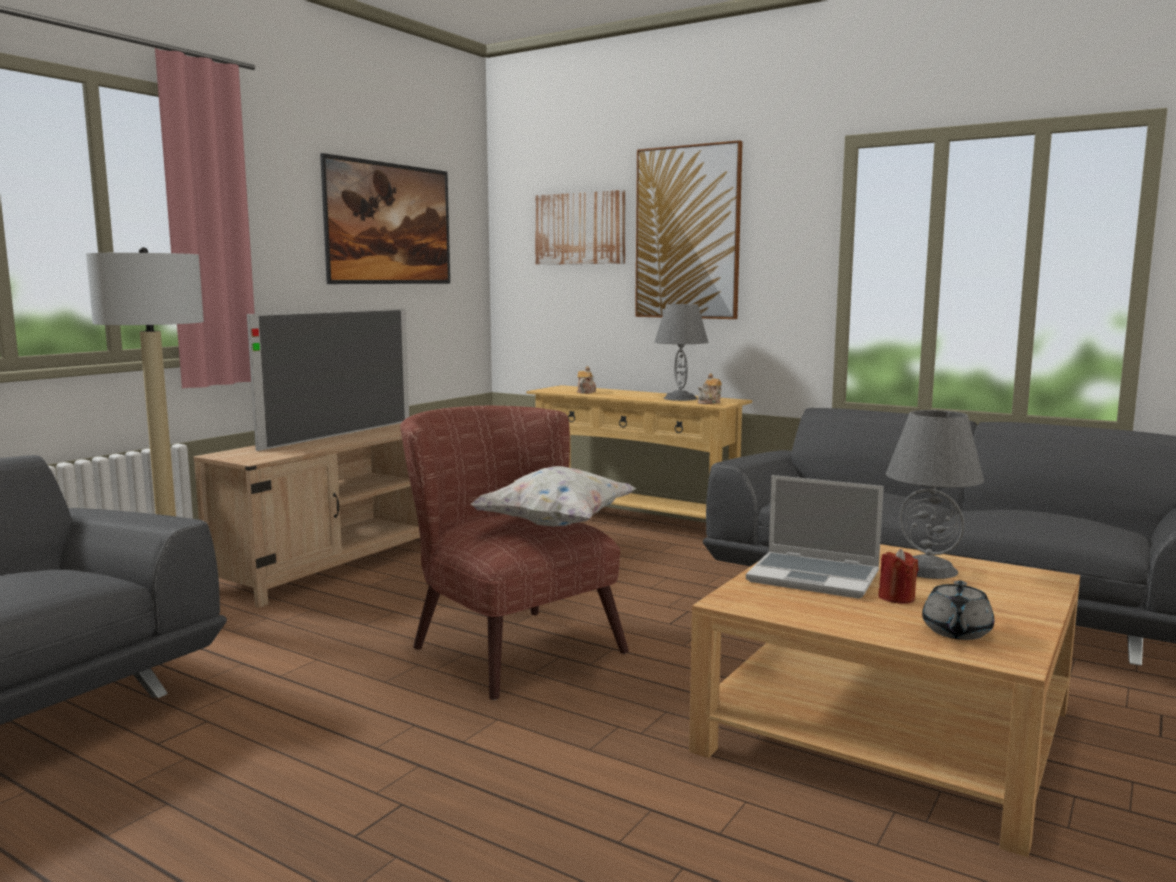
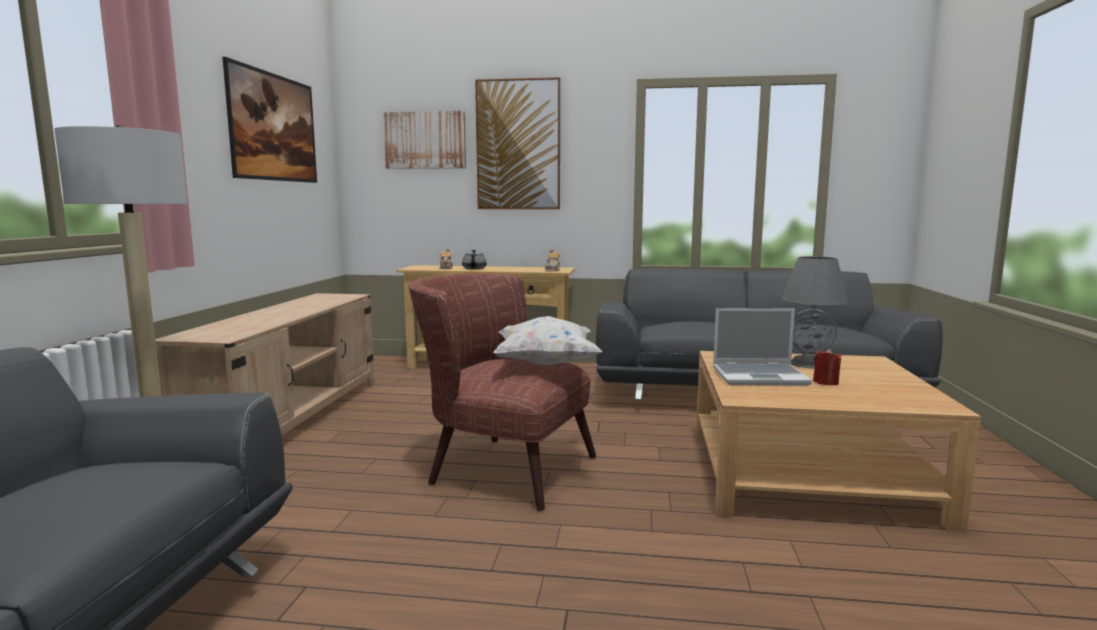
camera: 25 degrees left, 0 degrees up
(340, 434) = (268, 312): television -> none
(680, 398) = (525, 269): grey table lamp -> none
(956, 632) = (892, 397): grey teapot -> grey teapot (474, 269)

